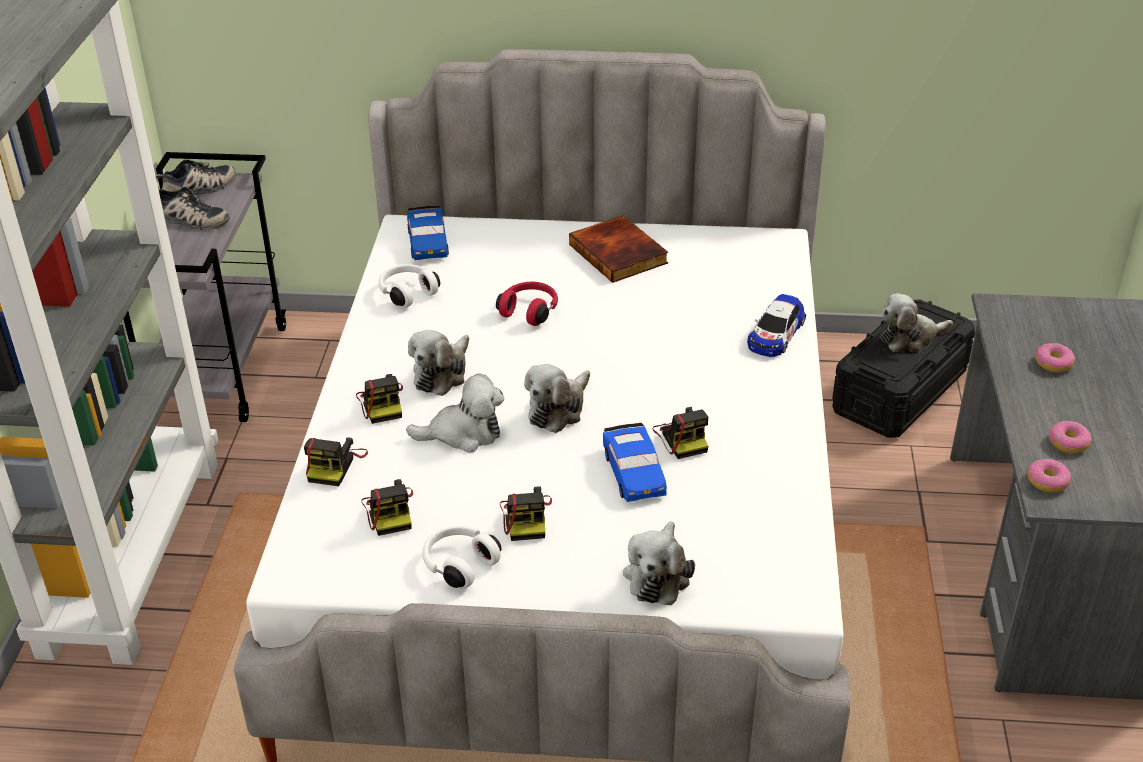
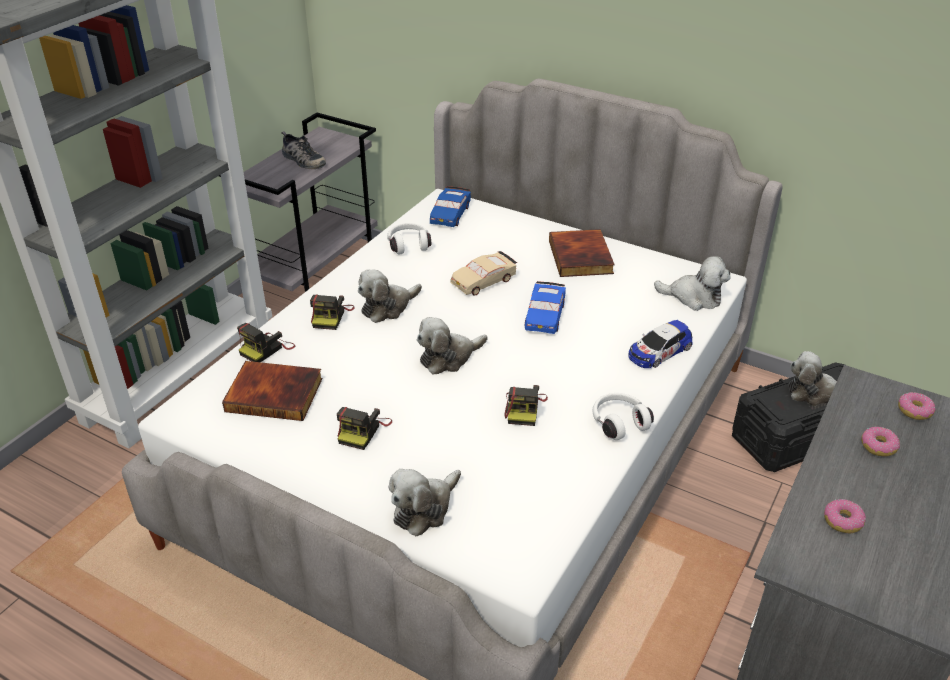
camera: 25 degrees right, 0 degrees up
(199, 189) = (324, 142): shoe -> none
(390, 512) = (275, 394): camera -> book
(459, 564) = (290, 448): white headphones -> white headphones (618, 422)
(463, 433) = (368, 354): plush toy -> plush toy (693, 297)
(530, 311) = (483, 281): red headphones -> beige toy car
(634, 472) = (467, 423): blue toy car -> blue toy car (544, 315)
(1047, 481) = (797, 549): donut -> donut (914, 411)

